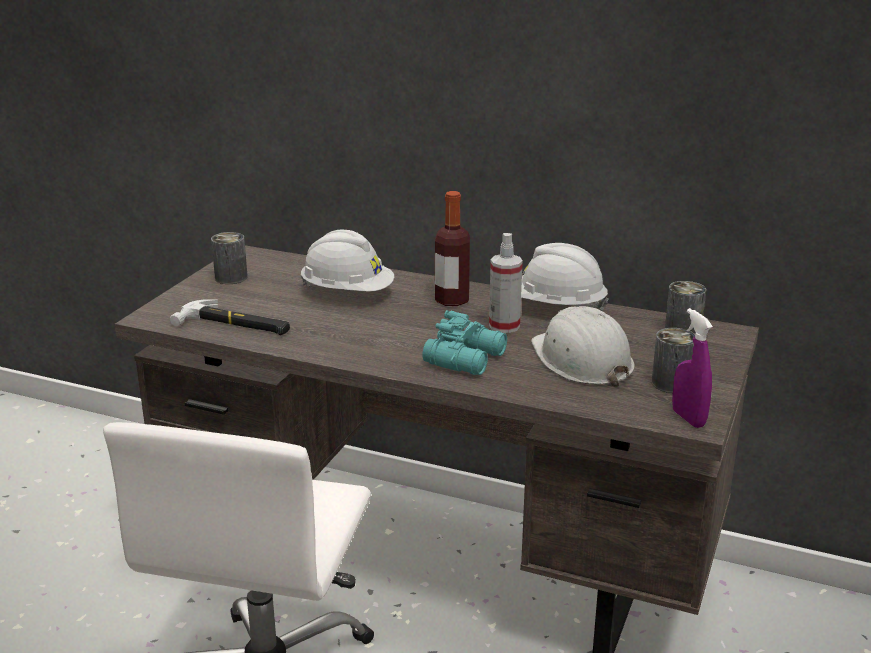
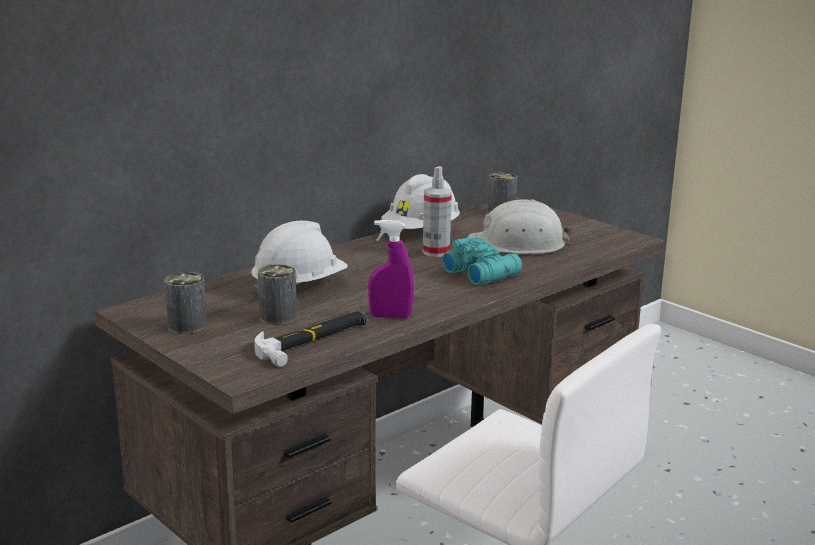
camera: 65 degrees left, 5 degrees down
(452, 300) = (365, 257): bottle -> none
(671, 383) = (574, 231): can -> can (278, 317)
(688, 418) = (626, 239): purple spray bottle -> purple spray bottle (390, 316)

